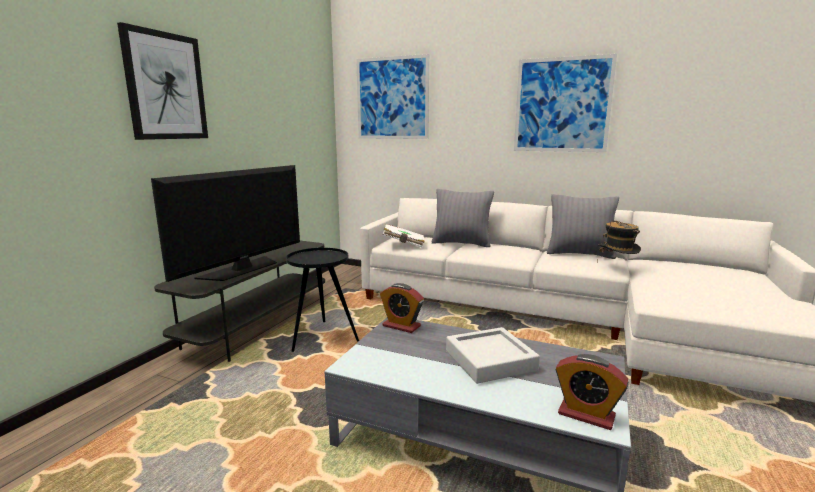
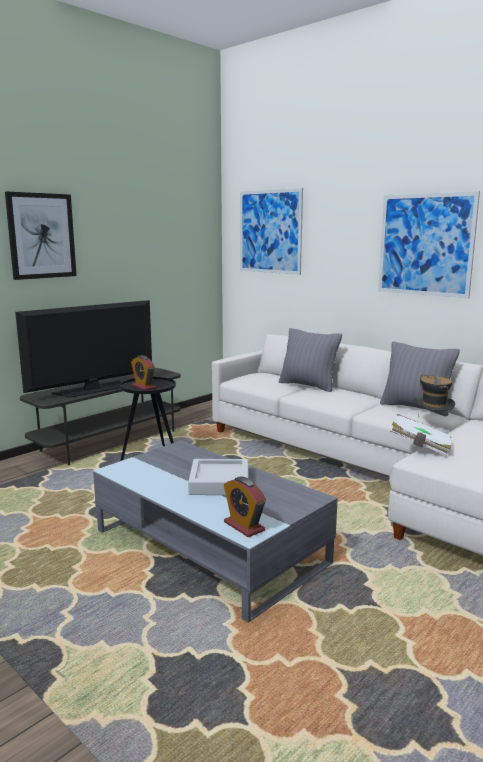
camera: 20 degrees right, 0 degrees up
(401, 326) = (180, 449): alarm clock -> alarm clock (143, 387)
(403, 244) = (250, 381): white book -> white book (420, 446)

